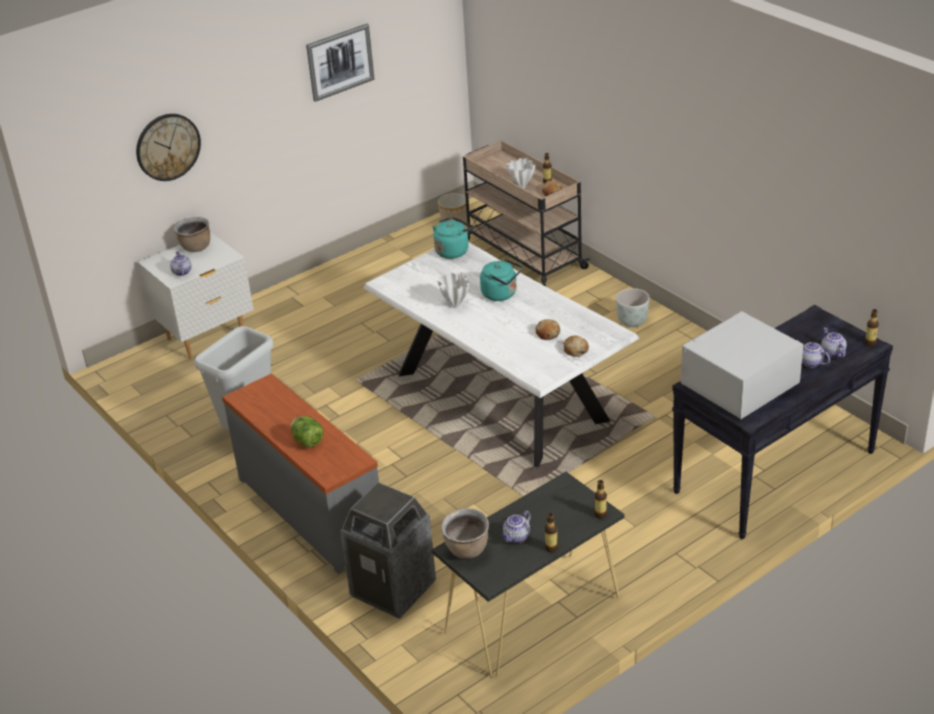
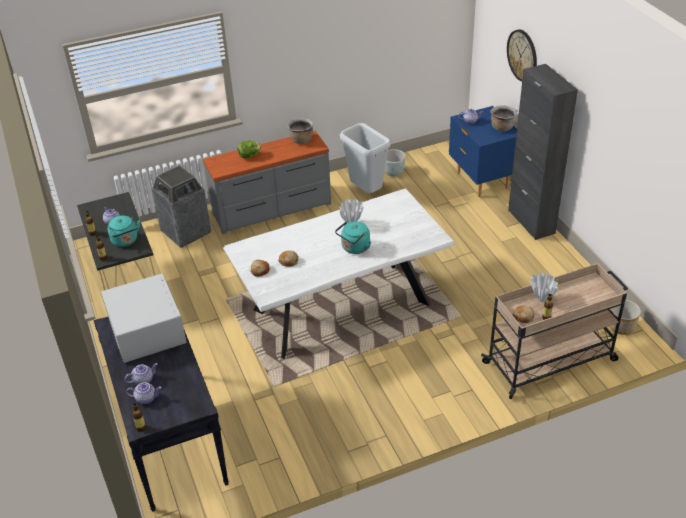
camera: 105 degrees right, 5 degrees up
(206, 337) = (481, 181): white nightstand -> blue nightstand
(290, 291) = (531, 222): none -> black cabinet
(340, 62) = (620, 116): picture -> none
(453, 251) = (431, 234): turquoise kettle -> turquoise kettle (125, 241)
(467, 550) = (117, 203): brown cooking pot -> brown cooking pot (301, 140)
(631, 322) = (410, 408): grey planter -> grey planter (394, 172)

